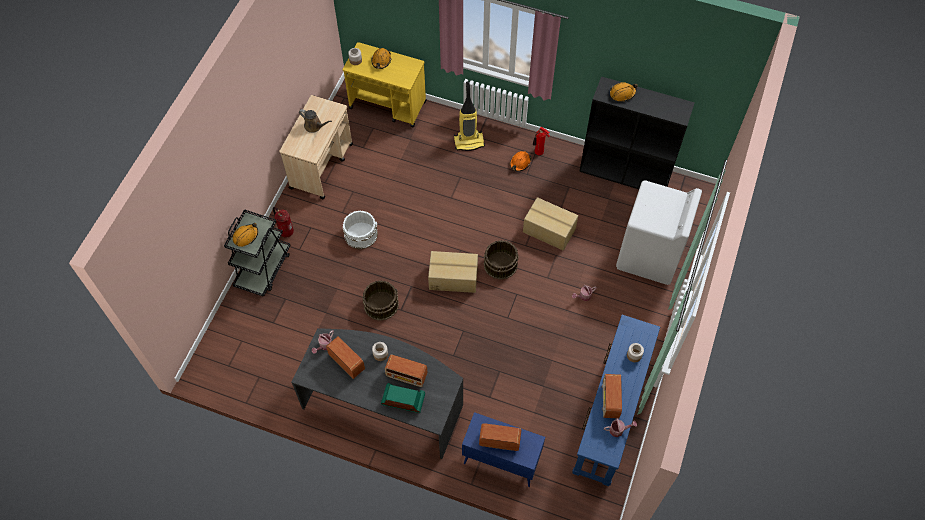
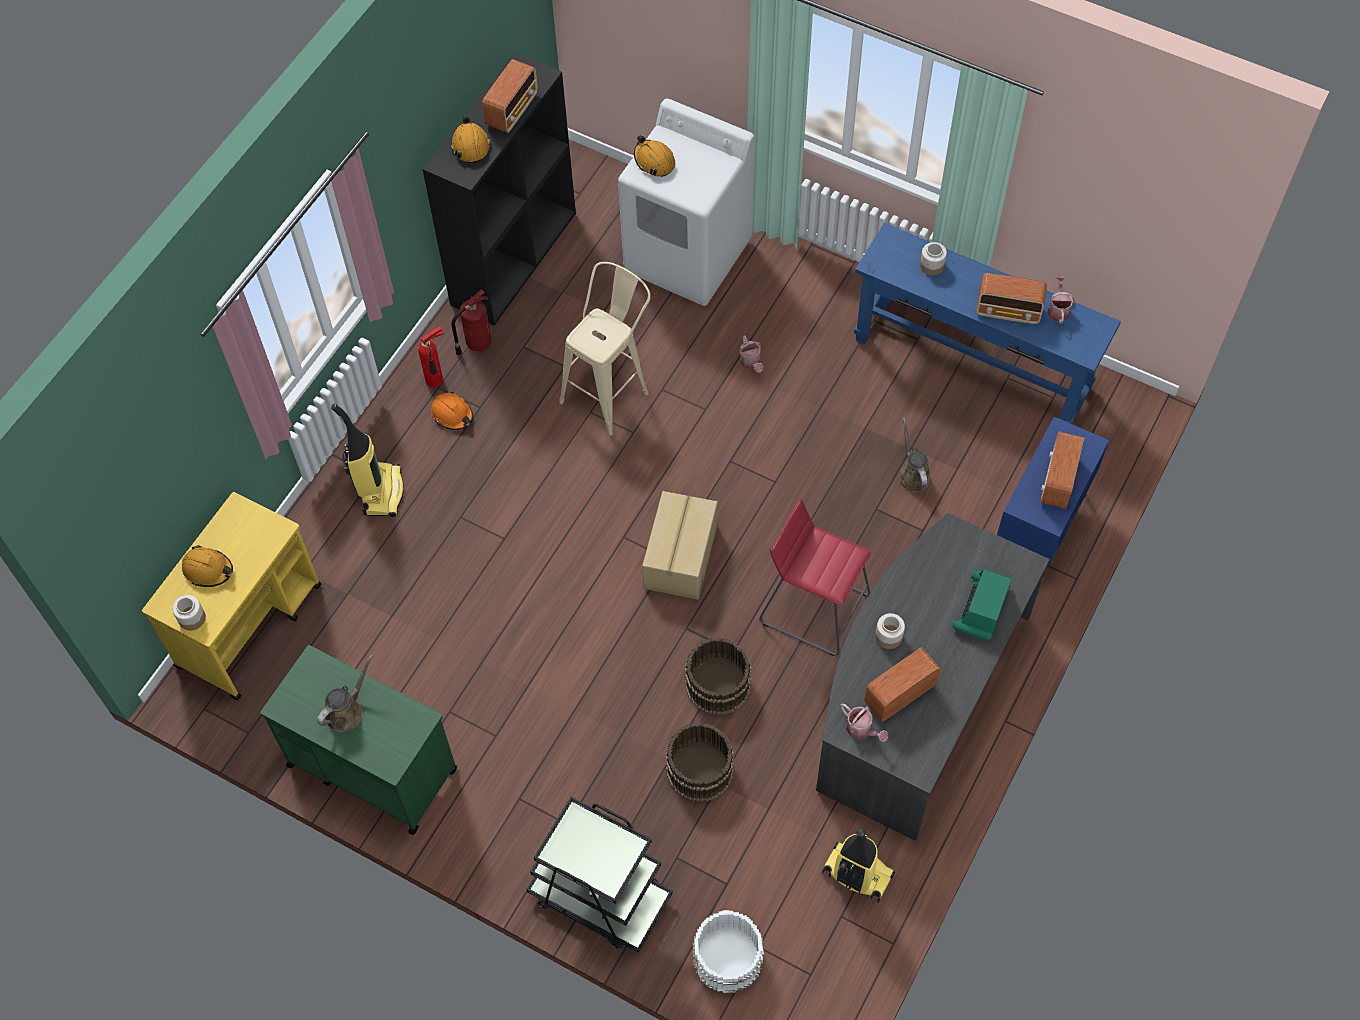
camera: 80 degrees left, 0 degrees up
(245, 236) = (597, 860): orange hard hat -> orange hard hat (654, 161)
(281, 381) = (856, 874): none -> vacuum cleaner
(286, 231) = (518, 847): fire extinguisher -> fire extinguisher (477, 343)
(321, 166) = (371, 766): beige cart -> green cart
(361, 234) = (554, 705): white bucket -> white bucket (726, 957)
(407, 376) = (936, 598): radio -> radio (512, 110)
(432, 346) = (814, 608): none -> red stool
(500, 264) = (665, 477): brown bucket -> brown bucket (699, 769)
(525, 388) = (912, 474): none -> brown watering can
(549, 231) = (610, 392): cardboard box -> beige stool

